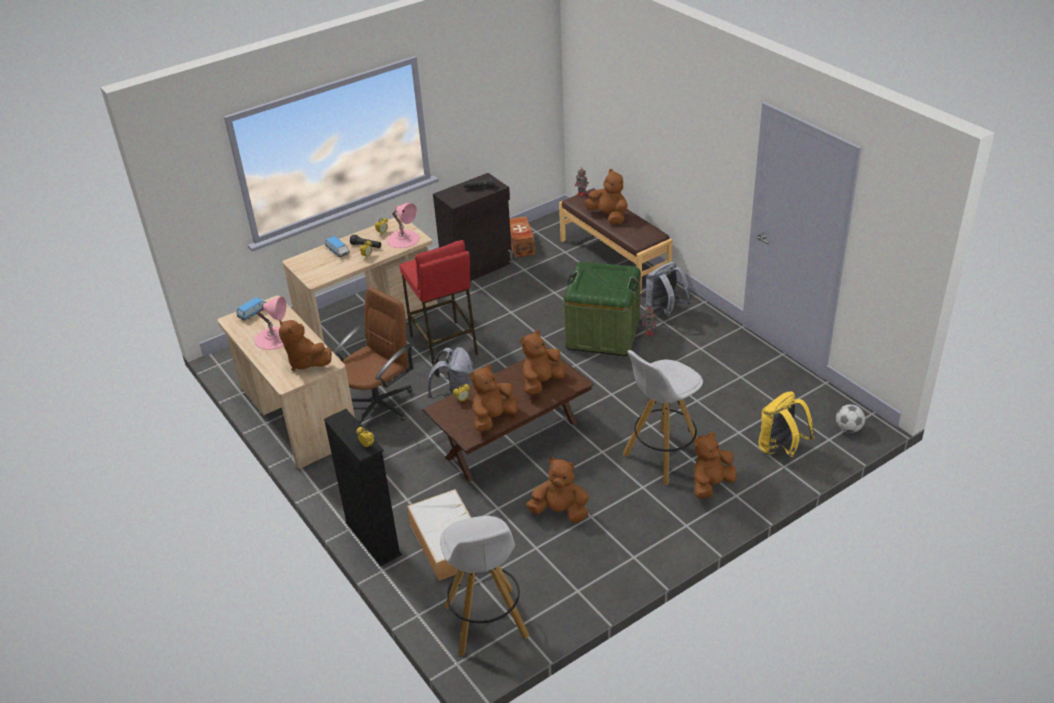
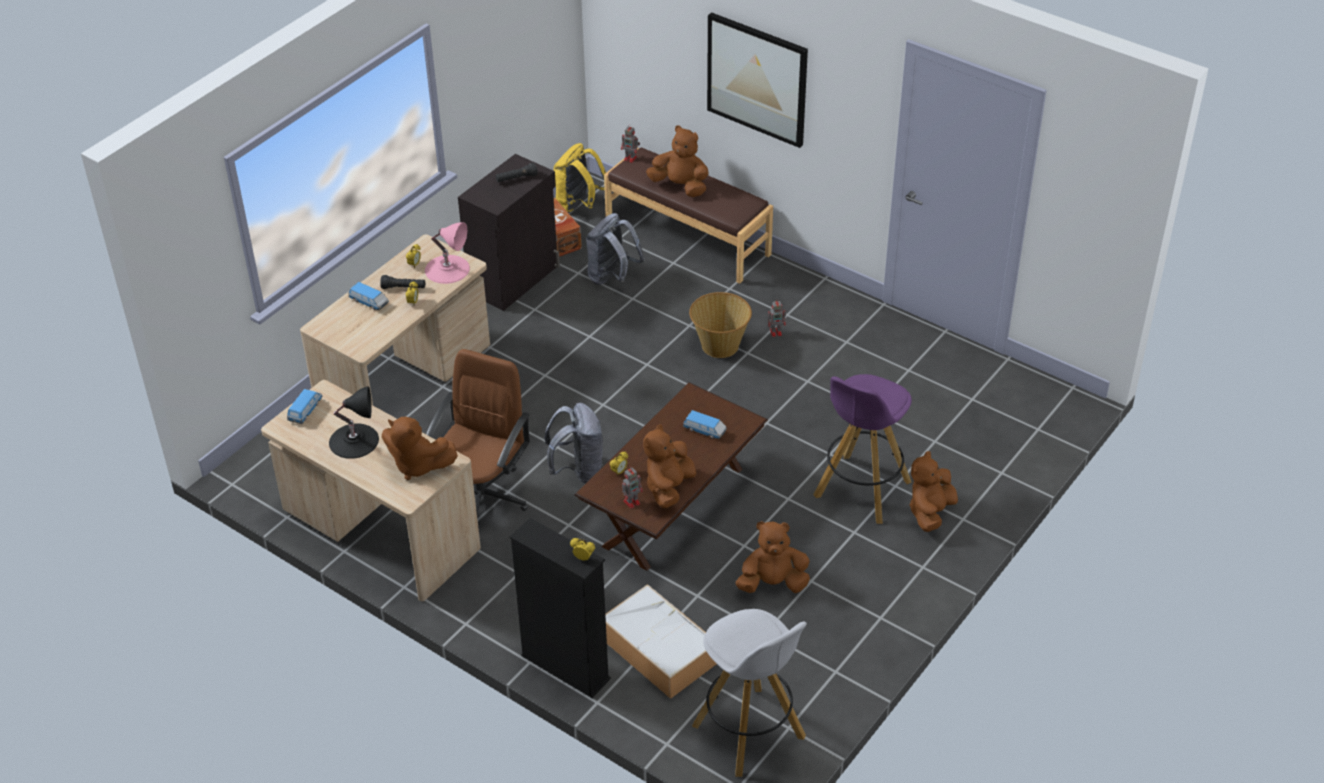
camera: 20 degrees left, 5 degrees up
(273, 338) = (354, 440): pink table lamp -> black table lamp
(444, 345) = (525, 398): red stool -> none
(461, 423) = (632, 502): none -> toy robot
(541, 383) = (704, 430): brown plush toy -> toy car
(602, 334) = (720, 345): green storage box -> basket
(662, 457) = (861, 490): white stool -> purple stool
(664, 313) = (783, 302): grey backpack -> grey backpack (612, 277)
(665, 135) = (757, 79): none -> picture
(780, 449) = (989, 452): yellow backpack -> yellow backpack (579, 206)
(848, 429) = (1054, 411): football -> none

